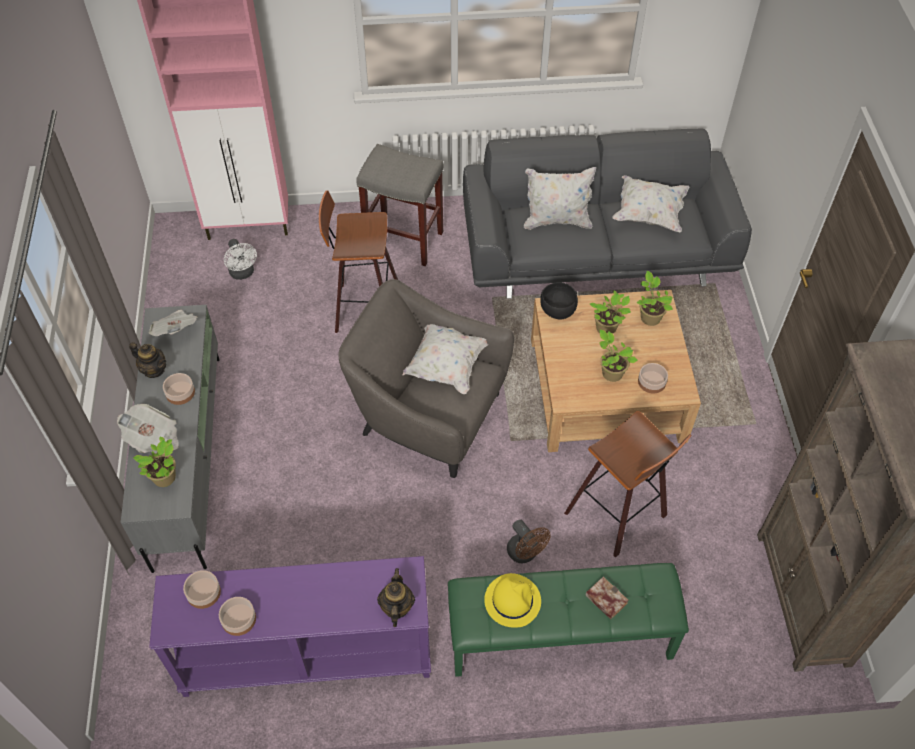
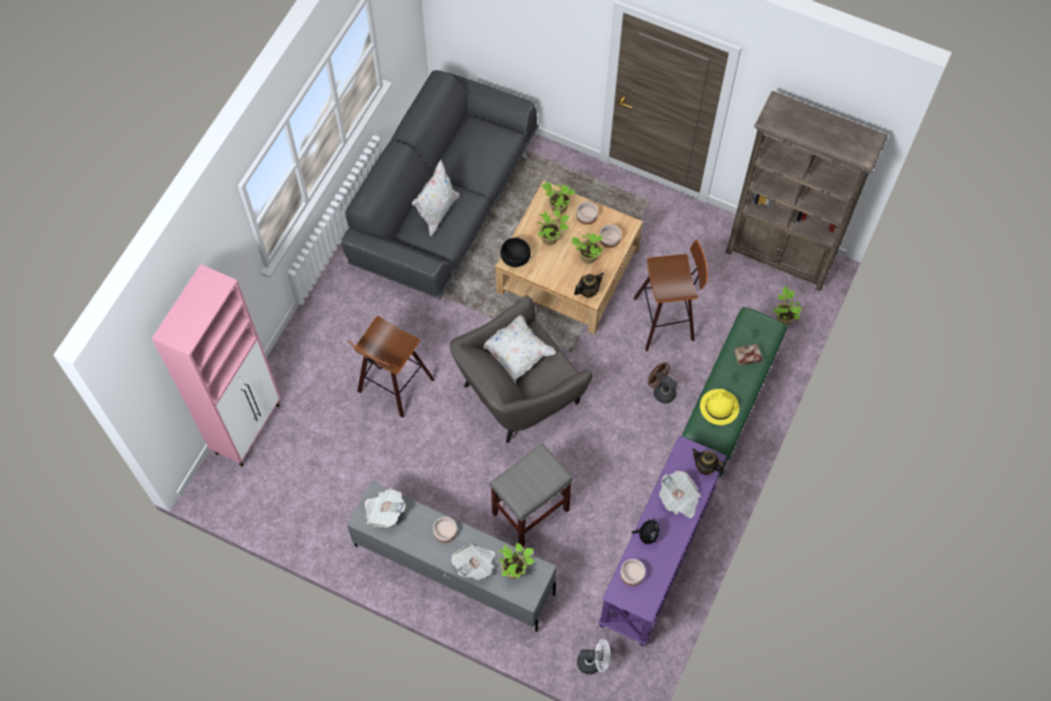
camera: 60 degrees left, 10 degrees up
(154, 370) = (412, 541): teapot -> teapot (588, 291)
(238, 619) = (663, 561): bowl -> bowl (587, 216)
(243, 273) = (298, 456): white fan -> white fan (593, 662)
(264, 584) = (647, 535): none -> plush toy
(334, 597) = (679, 499): none -> newspaper
(405, 240) = (345, 324): grey stool -> grey stool (531, 510)
(525, 554) = (661, 390): brown fan -> brown fan turned 135 degrees counterclockwise
(648, 214) = (470, 152): white pillow -> none
(722, 644) = (783, 318): none -> potted plant

